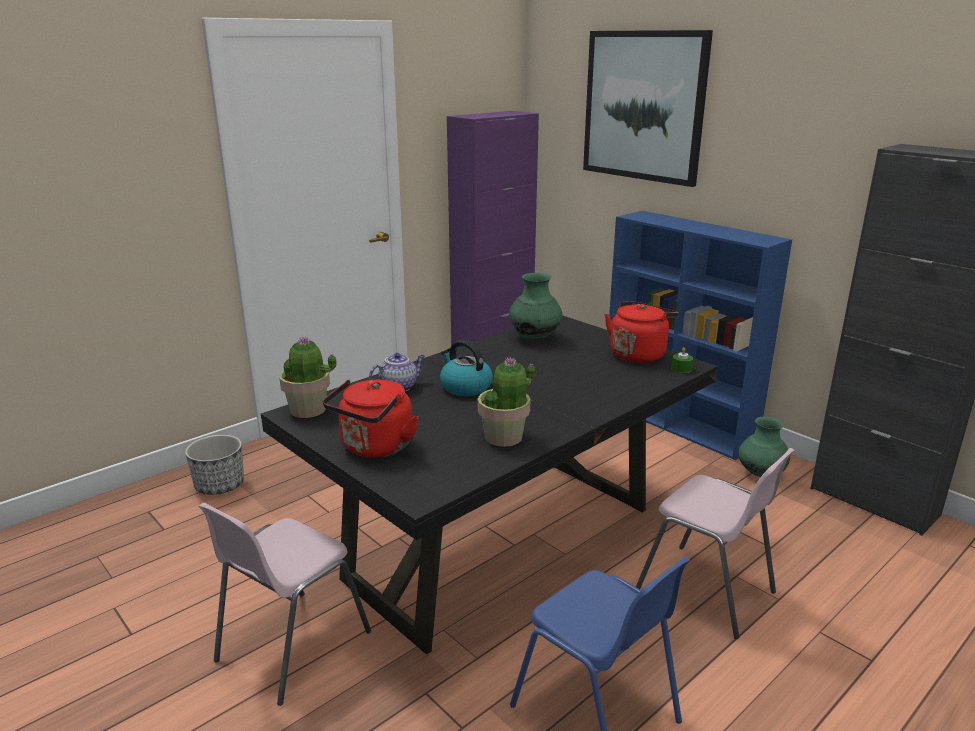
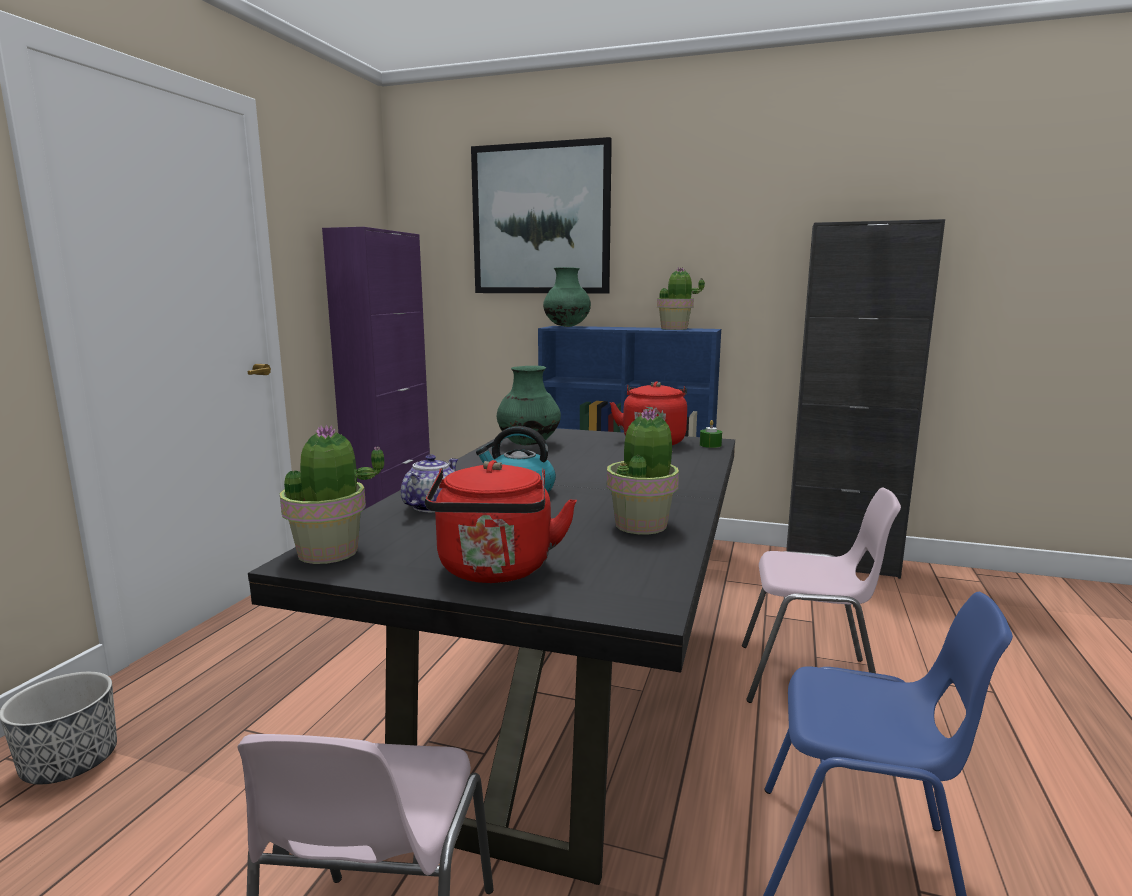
camera: 30 degrees left, 10 degrees down
(741, 234) = (674, 328): none -> potted plant
(761, 474) = (737, 564): green vase -> green vase (567, 327)

